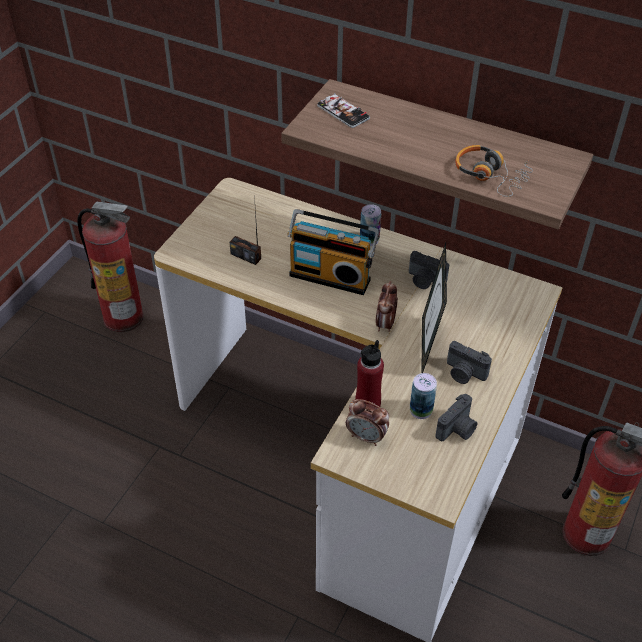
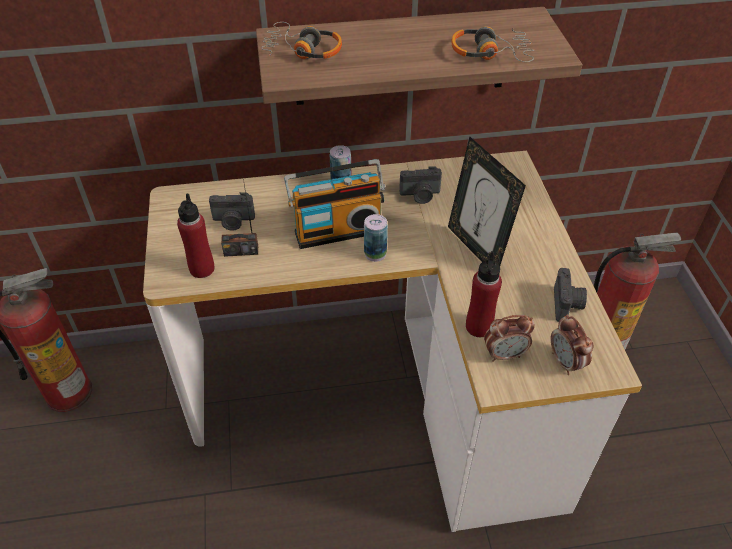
camera: 35 degrees left, 0 degrees up
(207, 255) = (202, 269): none -> red bottle
(343, 112) = (302, 51): phone -> headphones
(385, 324) = (424, 248): alarm clock -> alarm clock (565, 362)
(421, 410) = (524, 305): can -> can (375, 254)
(464, 373) = (525, 255): camera -> camera (233, 221)

